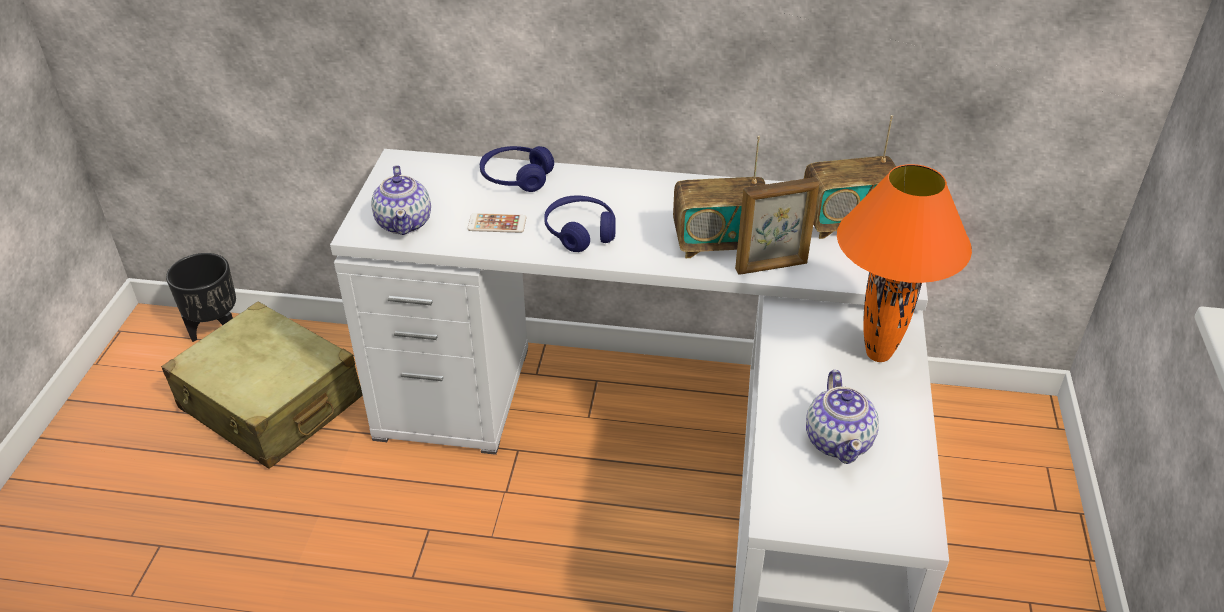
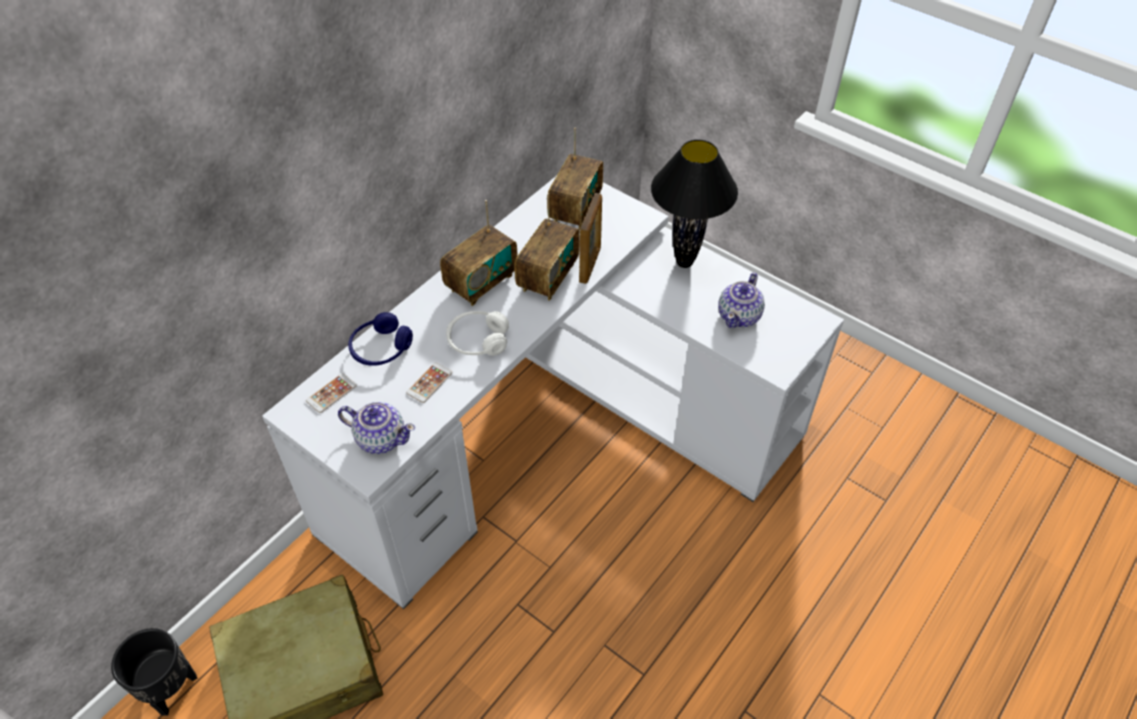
camera: 60 degrees left, 10 degrees up
(437, 173) = (331, 393): none -> phone
(580, 232) = (478, 340): blue headphones -> white headphones
(664, 202) = (481, 283): none -> radio
(839, 440) = (739, 316): teapot -> teapot turned 90 degrees clockwise
(879, 354) = (684, 262): orange table lamp -> black table lamp

